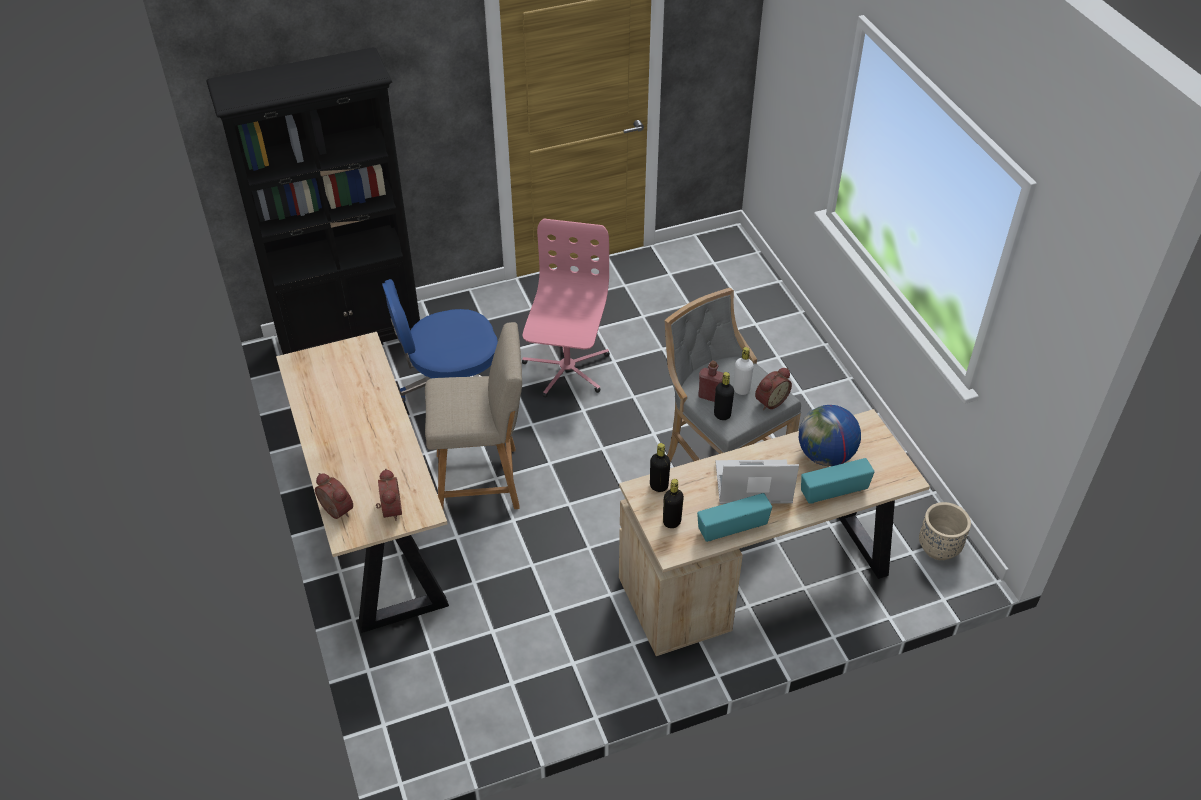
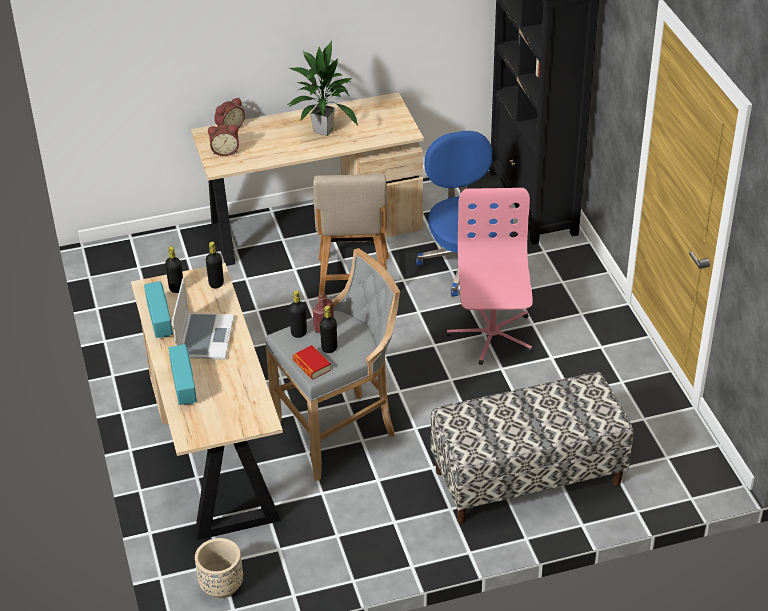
camera: 95 degrees right, 5 degrees down
(354, 418) = (322, 131): none -> potted plant
(566, 369) = (491, 335): pink office chair -> pink office chair turned 105 degrees counterclockwise
(741, 390) = (329, 348): white bottle -> black bottle
(754, 343) = (527, 478): none -> bench
(770, 401) = (312, 365): alarm clock -> book
(825, 456) = (228, 387): globe -> none

